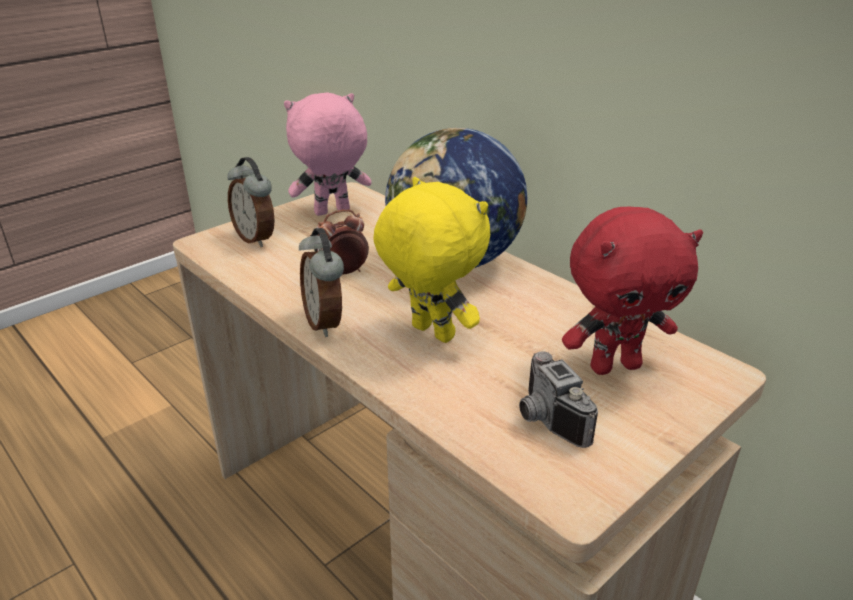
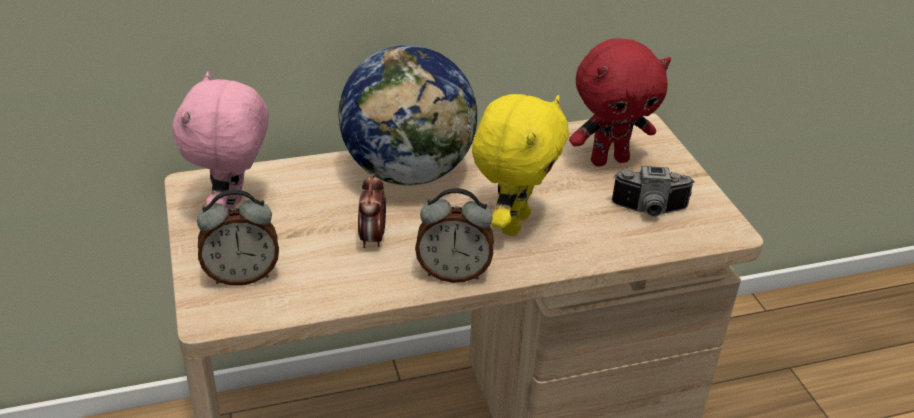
camera: 65 degrees left, 5 degrees up
(430, 333) = (512, 223): yellow plush toy -> yellow plush toy turned 135 degrees clockwise
(614, 365) = (609, 160): red plush toy -> red plush toy turned 60 degrees clockwise

